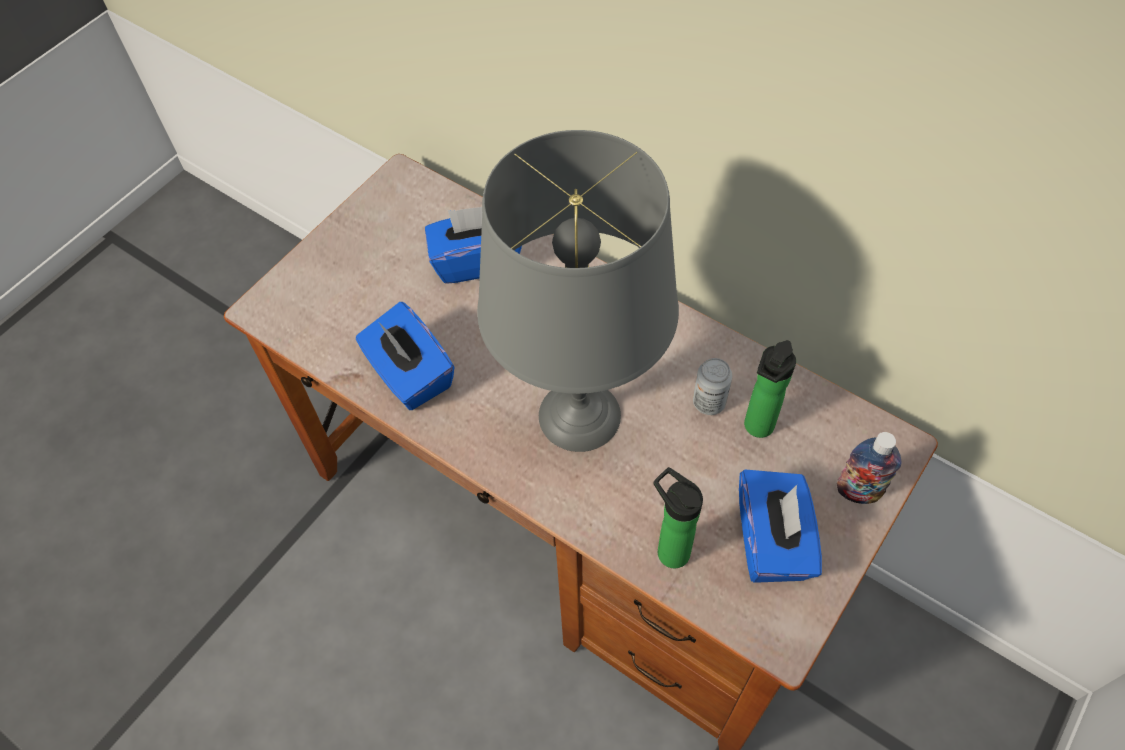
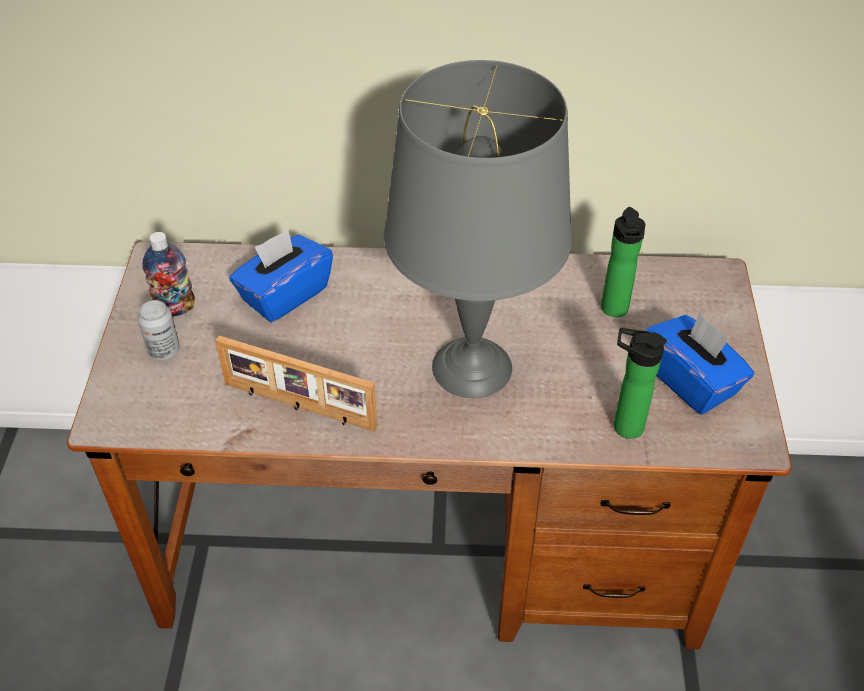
camera: 35 degrees left, 10 degrees down
(410, 375) = (298, 407): blue tissue box -> picture frame
(709, 402) = (565, 310): can -> can (164, 351)
(858, 492) = (720, 318): bottle -> bottle (175, 308)

